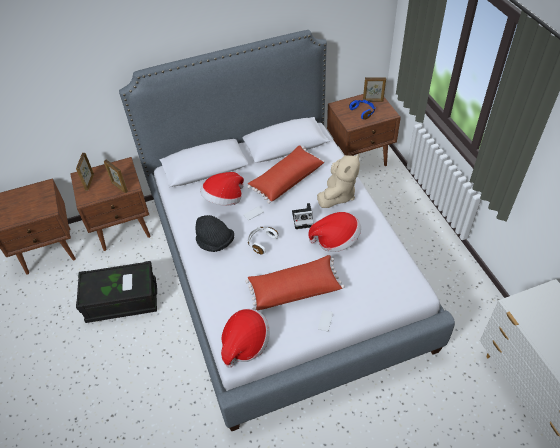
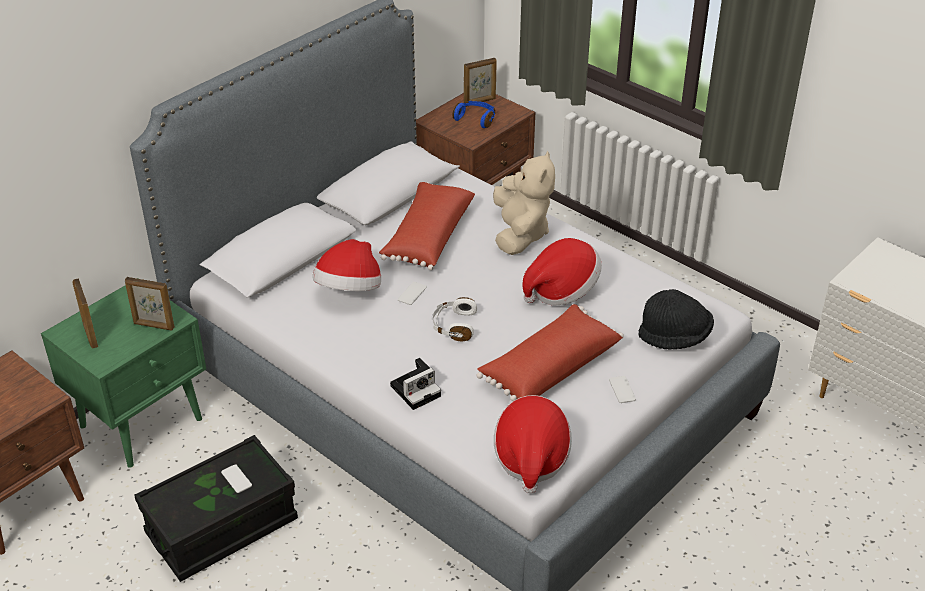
camera: 30 degrees left, 10 degrees down
(124, 228) = (143, 422): brown nightstand -> green nightstand
(215, 242) = (381, 349): black hat -> black hat (674, 337)
(303, 219) = (494, 278): camera -> camera (416, 389)

